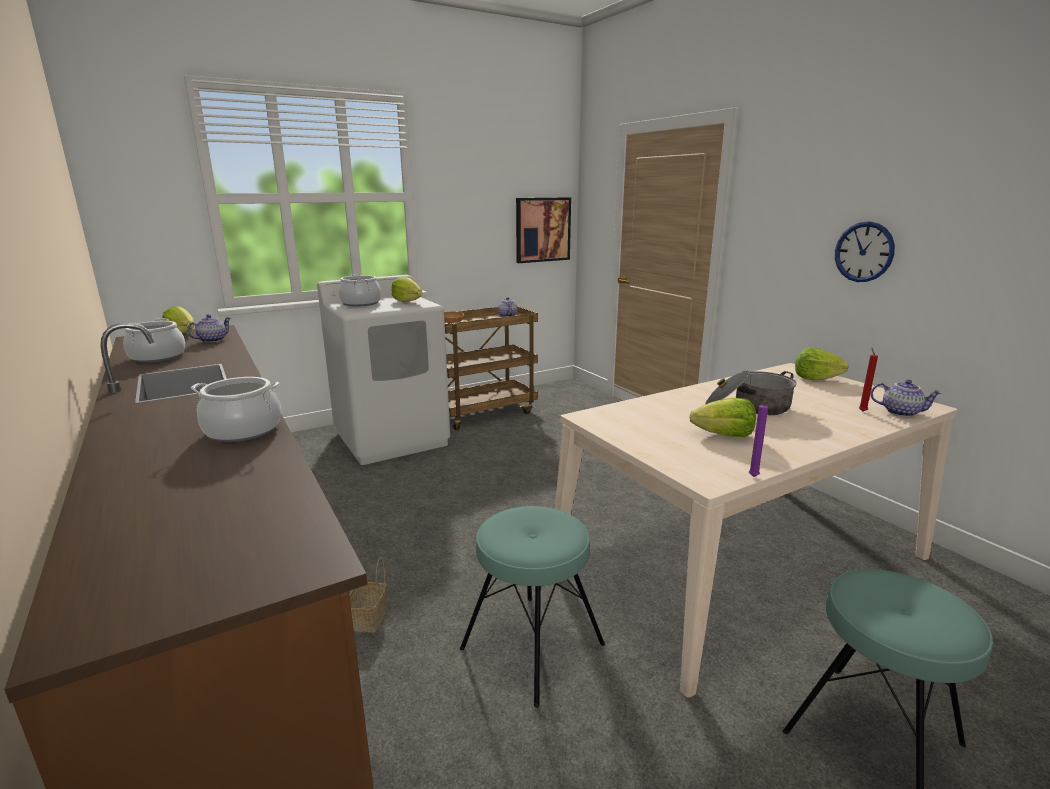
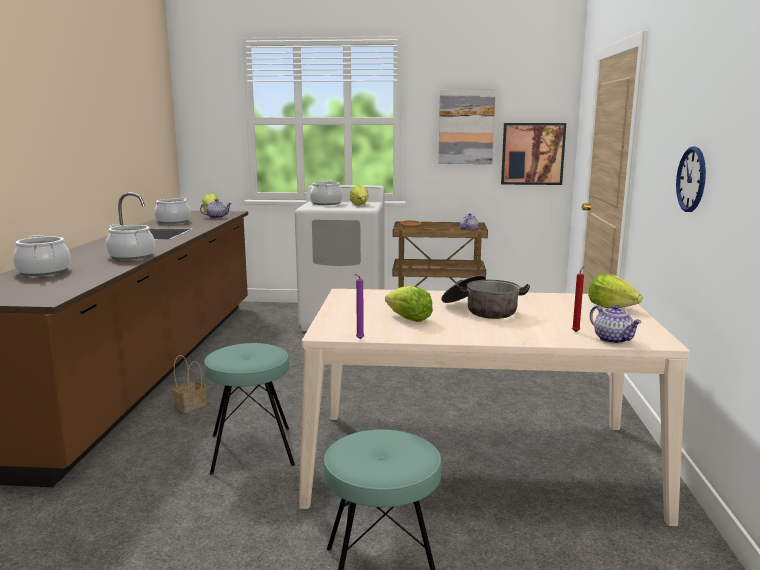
camera: 35 degrees right, 5 degrees down
(149, 501) = (44, 271): none -> cooking pot
(481, 202) = (466, 127): none -> picture

